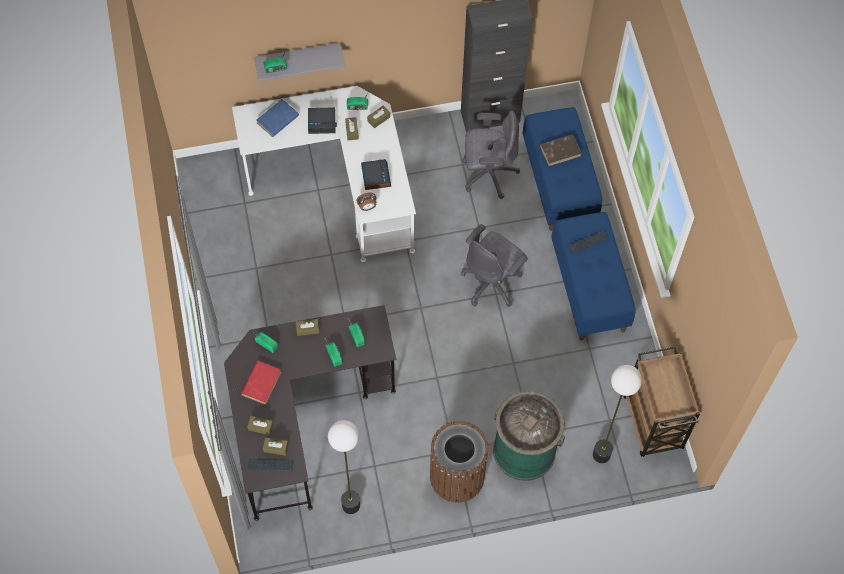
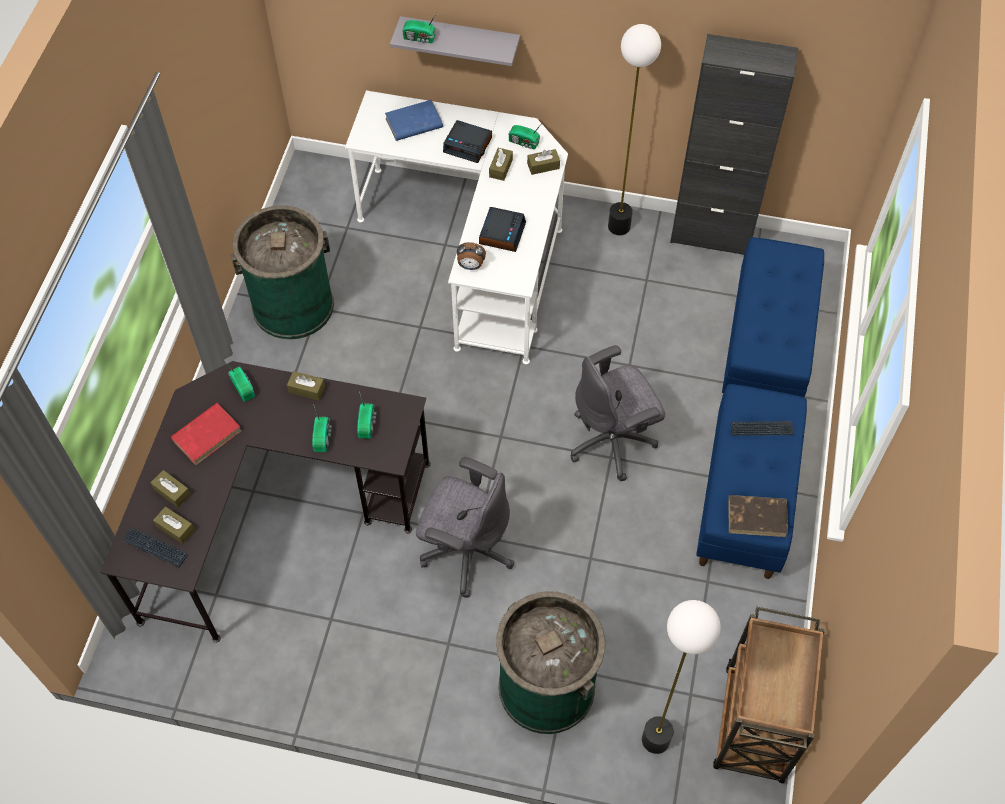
camera: 25 degrees right, 5 degrees down
(238, 272) = (293, 305): none -> green trash can
(350, 505) = (270, 659): floor lamp -> floor lamp (618, 226)
(457, 476) = (434, 682): brown trash can -> none
(488, 174) = (674, 303): grey office chair -> grey office chair (466, 551)
(560, 151) = (778, 297): brown book -> brown book (757, 517)

